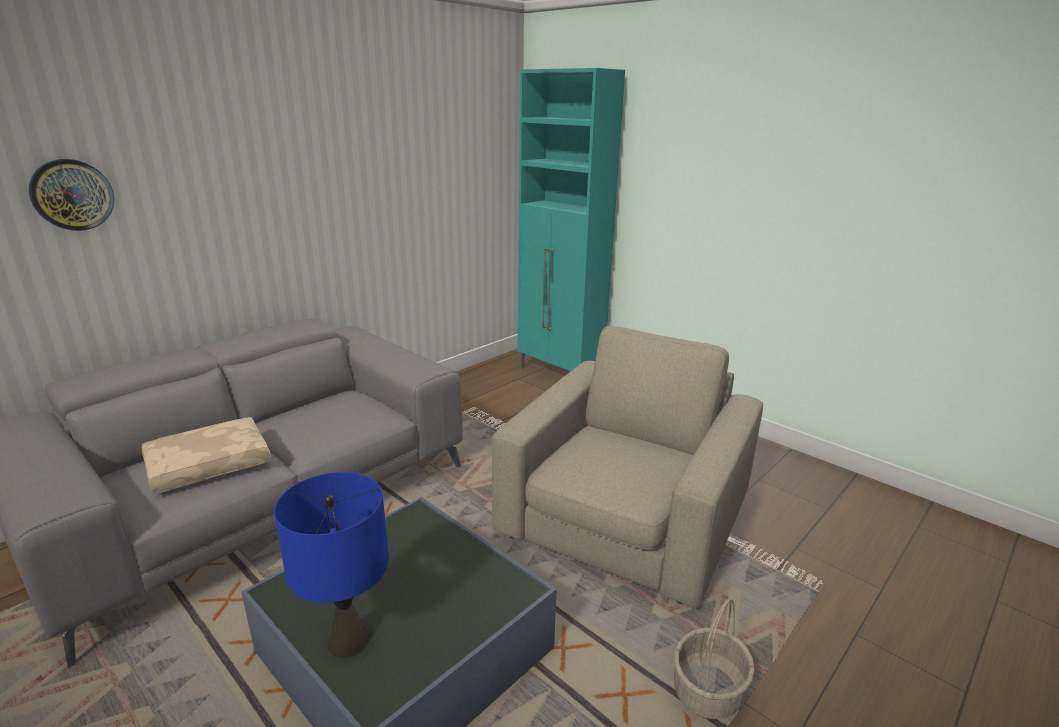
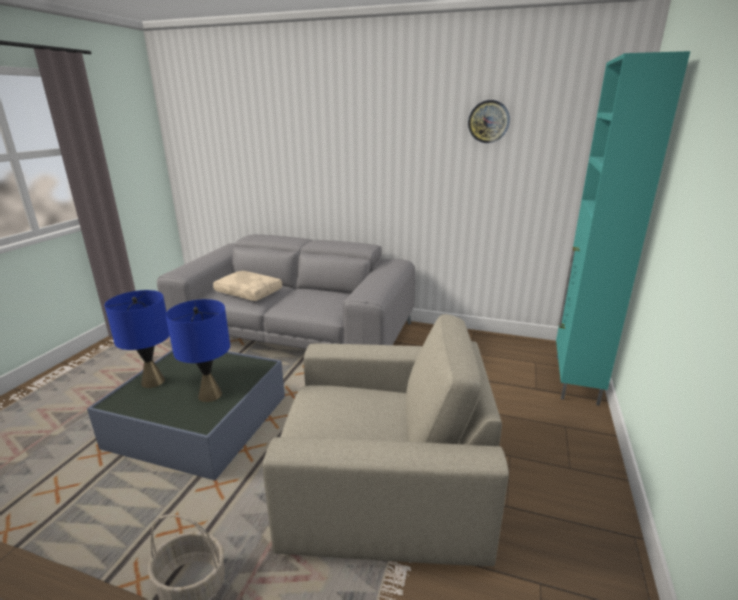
camera: 65 degrees right, 0 degrees up
(72, 195) = (276, 147): wall clock -> wall clock (488, 121)
(450, 576) = (210, 395): none -> blue table lamp

